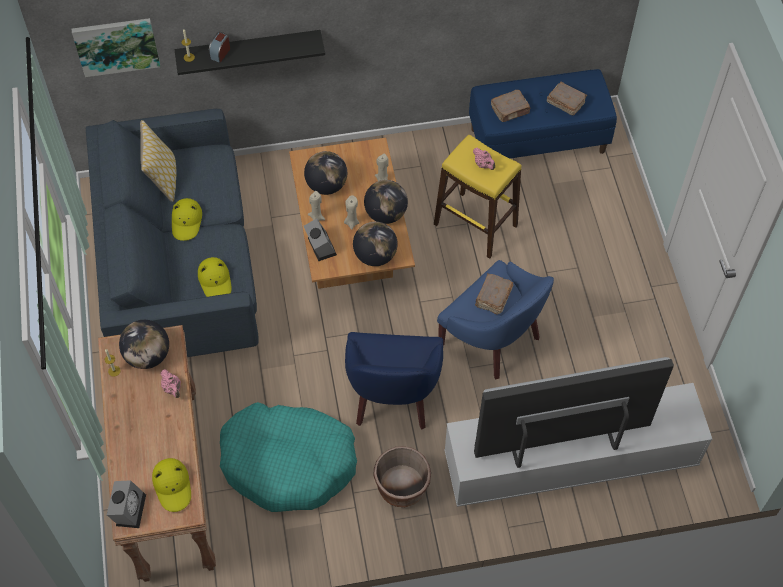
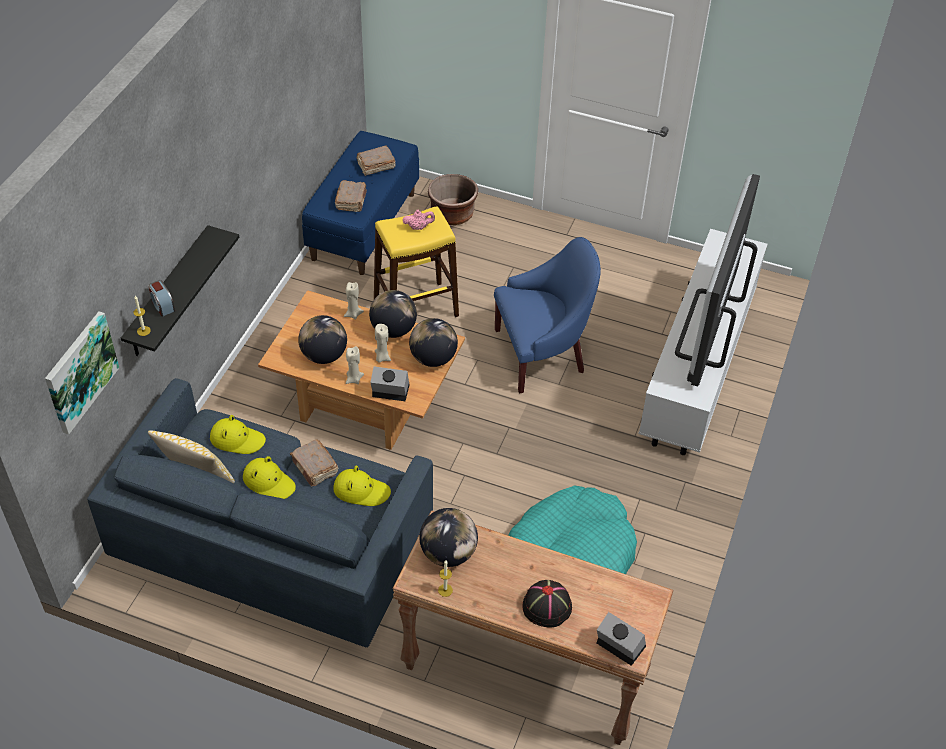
camera: 60 degrees left, 10 degrees down
(137, 444) = (547, 606): none -> black hat
(172, 389) = (502, 549): pink teapot -> none
(173, 486) = (615, 597): yellow hat -> yellow hat (237, 439)
(392, 396) = (549, 451): blue armchair -> none
(401, 487) = (646, 489): brown planter -> brown planter (452, 214)
(493, 298) = (535, 307): brown book -> brown book (315, 468)

